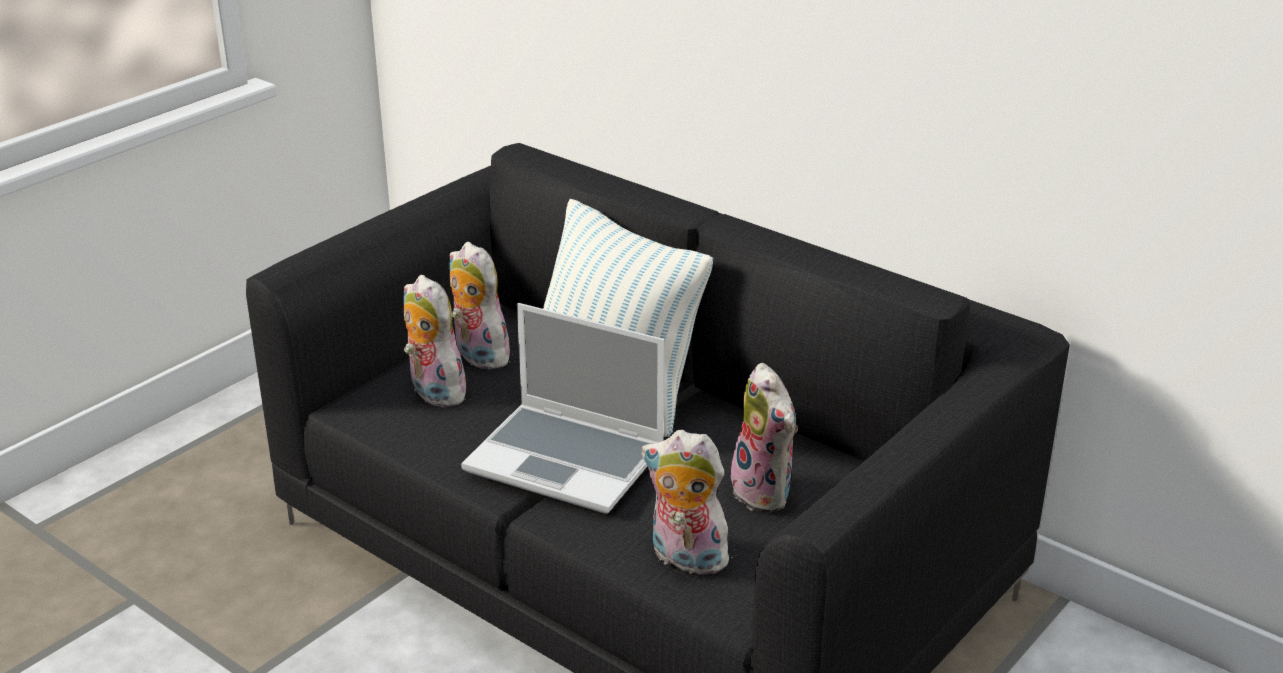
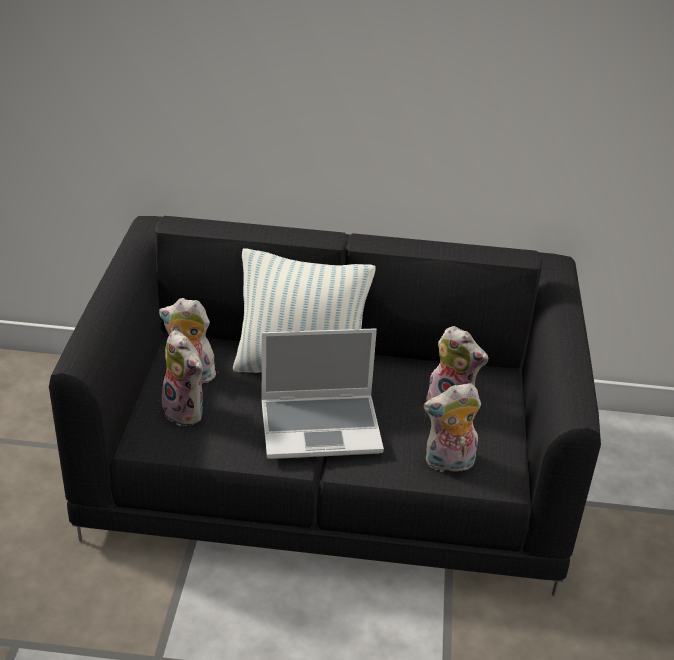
camera: 35 degrees left, 5 degrees up
(433, 392) = (187, 411): plush toy -> plush toy turned 150 degrees counterclockwise

